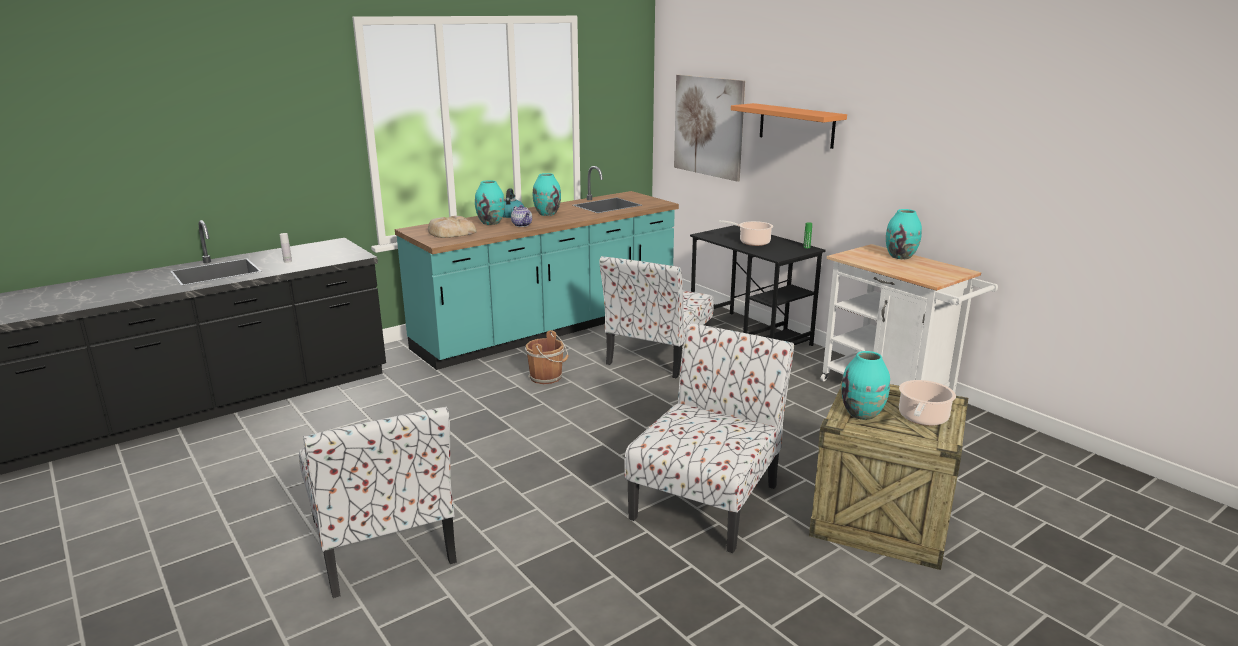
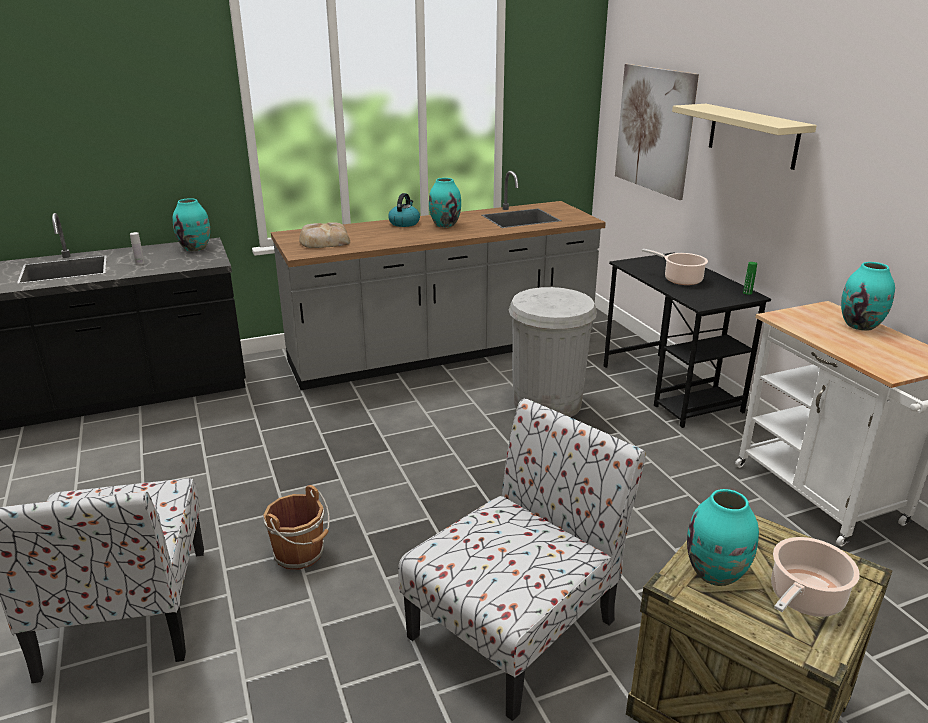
camera: 15 degrees right, 5 degrees up
(491, 222) = (376, 232): turquoise vase -> turquoise vase (195, 248)
(522, 225) = (407, 238): teapot -> none
(547, 377) = (411, 416): brown bucket -> brown bucket (301, 554)
(549, 329) = (443, 352): turquoise counter -> grey counter
(657, 356) = (547, 403): chair -> white trash can
(796, 125) = (752, 135): orange shelf -> beige shelf

